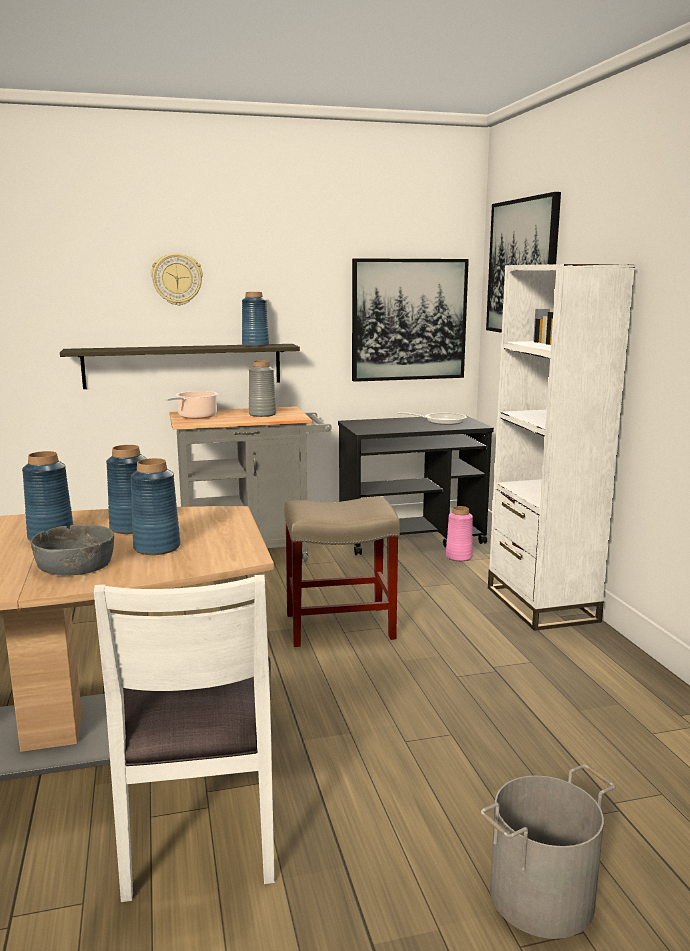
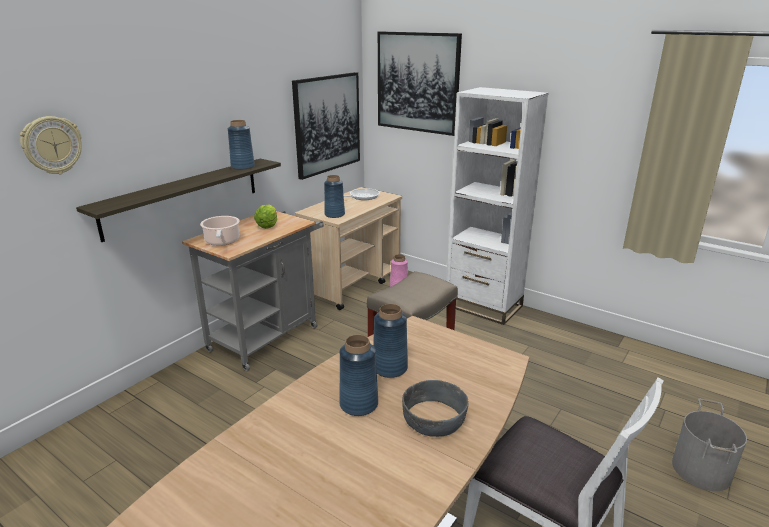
camera: 40 degrees left, 10 degrees up
(157, 547) = (447, 377): blue vase -> blue vase (334, 214)
(177, 279) = (169, 118): wall clock -> wall clock (52, 145)
(262, 414) = (268, 225): grey vase -> lettuce
(412, 538) = (353, 284): black cart -> beige cart

